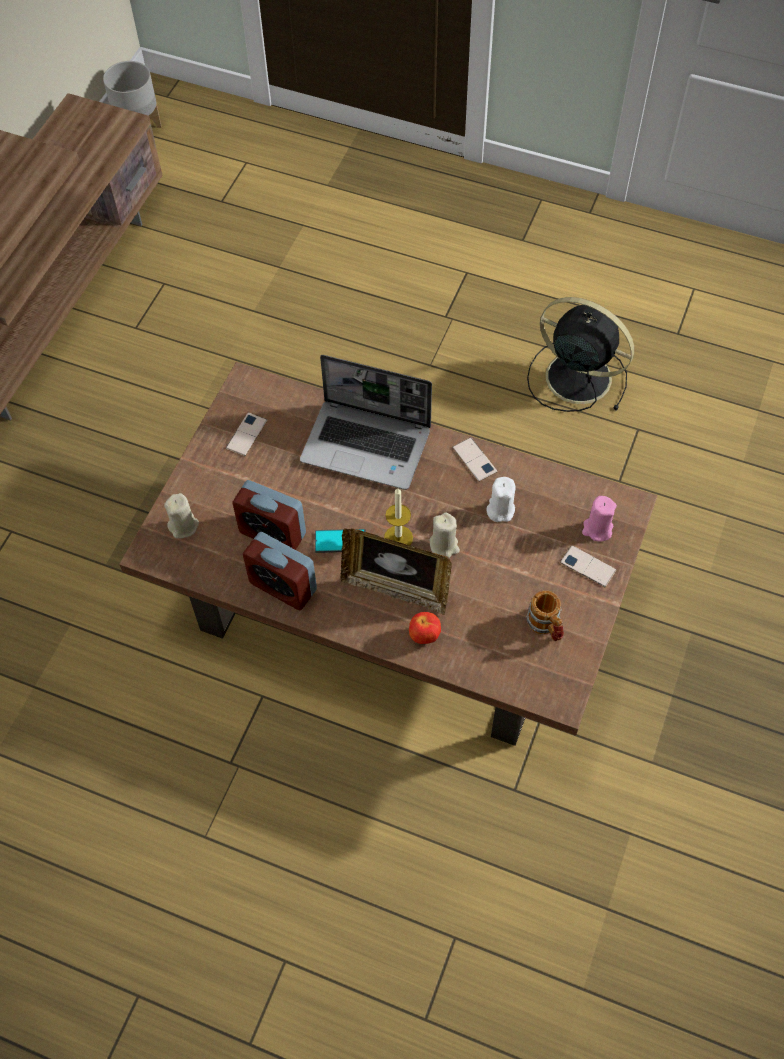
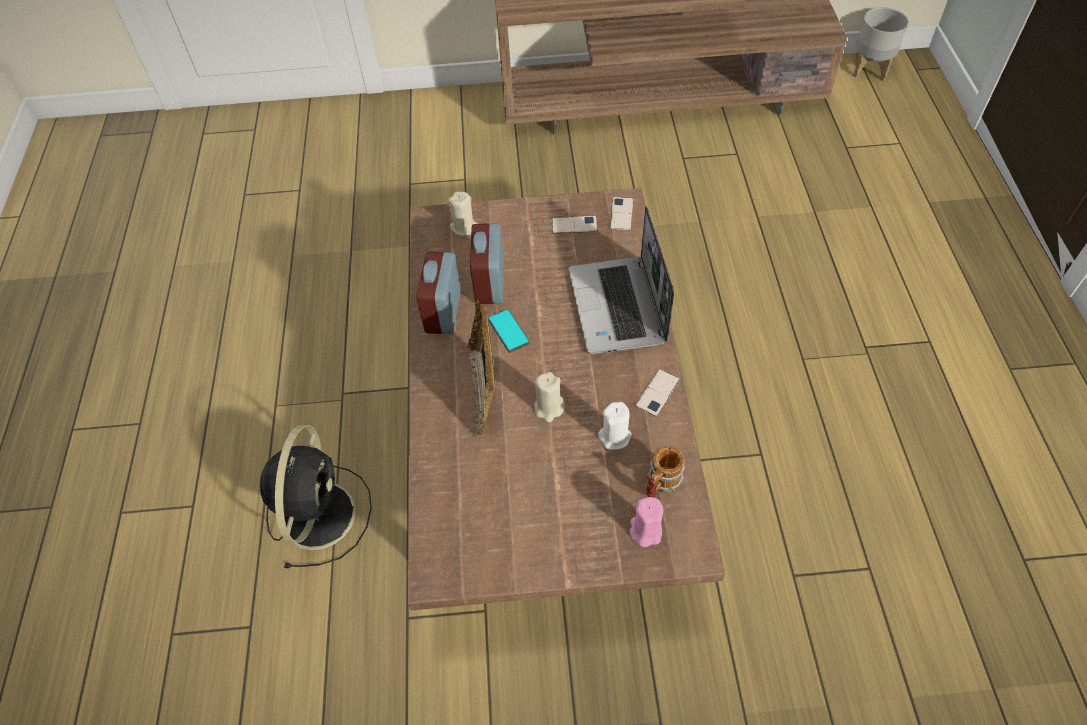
camera: 65 degrees right, 5 degrees down
(398, 538) = (536, 370): candle -> none
(424, 636) = (446, 432): apple -> none
(546, 626) = (507, 528): mug -> mug (660, 484)
(575, 376) = (887, 483): black fan -> black fan (319, 512)
(588, 566) = (596, 539): phone -> phone (621, 214)

